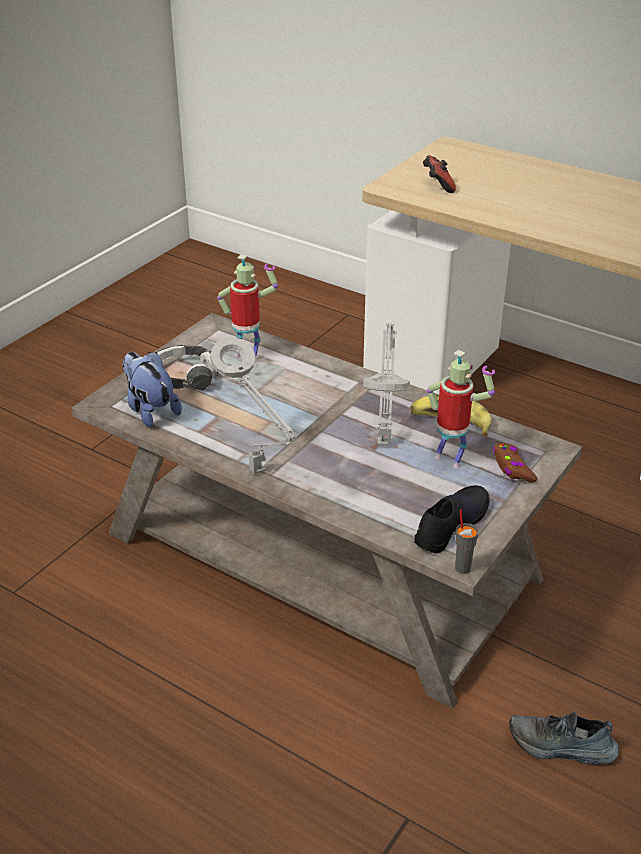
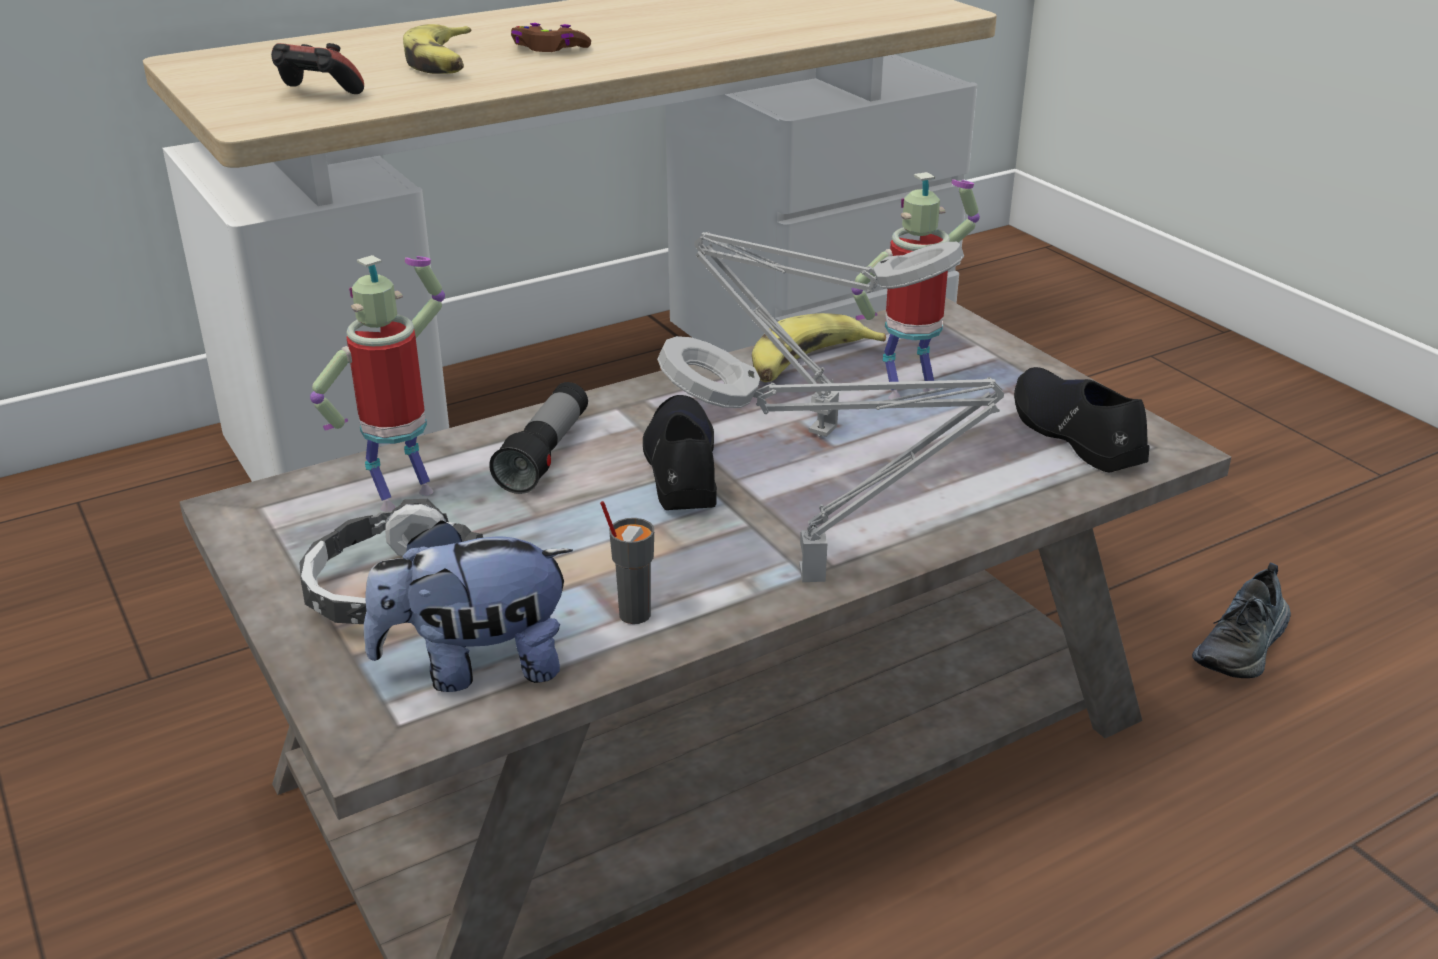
camera: 65 degrees left, 5 degrees down
(303, 376) = (545, 455): none -> flashlight
(320, 413) = (682, 467): none -> black shoe
(462, 567) = (1185, 452): grey cup -> grey cup (633, 614)
(512, 468) = (962, 352): brown game controller -> brown game controller (549, 49)
(519, 196) = (444, 63): none -> banana

